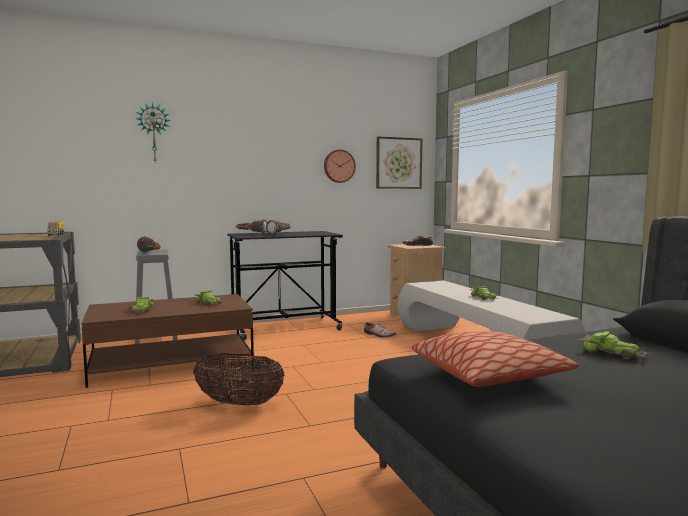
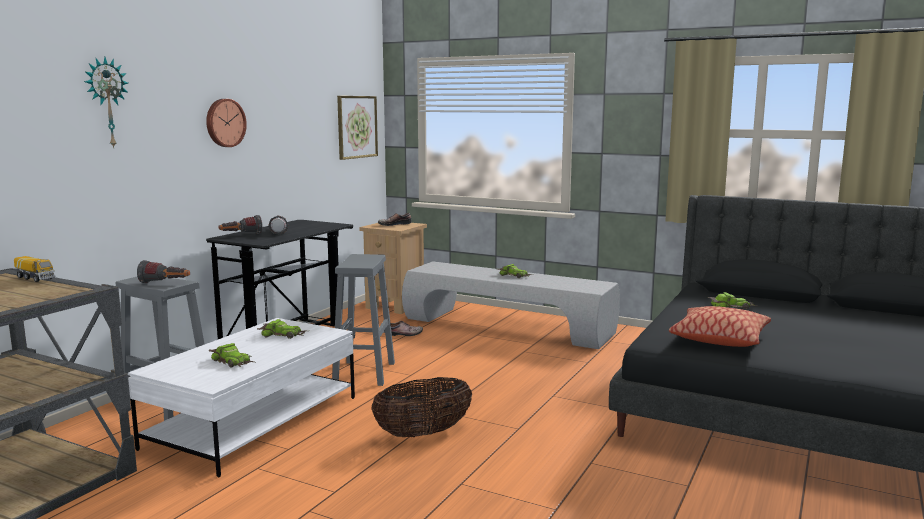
camera: 40 degrees left, 5 degrees up
(172, 363) = (254, 422): brown coffee table -> white coffee table
(295, 353) = (364, 373): none -> grey stool
(339, 166) = (306, 135): wall clock -> wall clock (224, 123)

